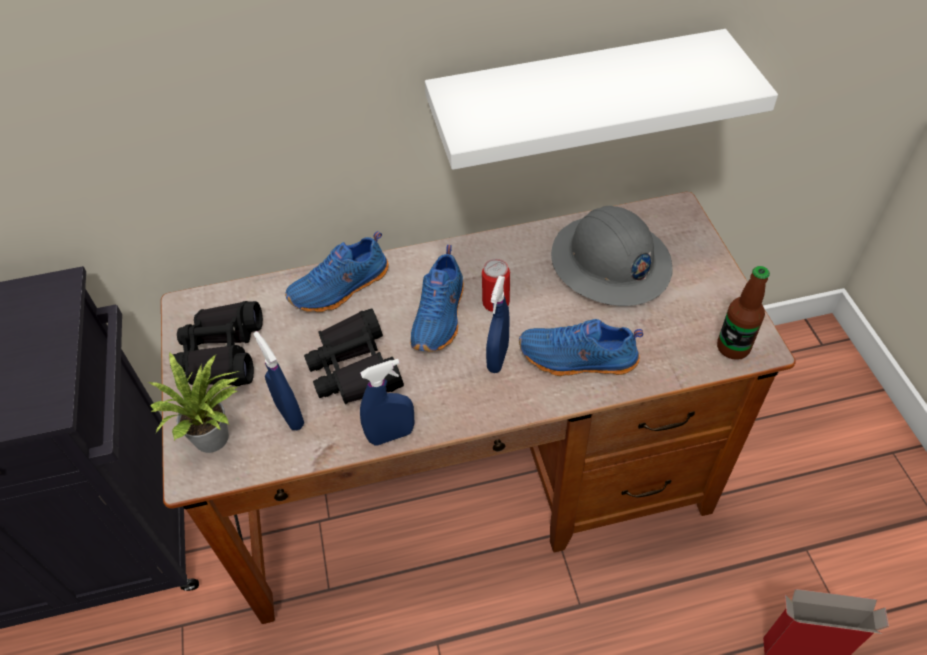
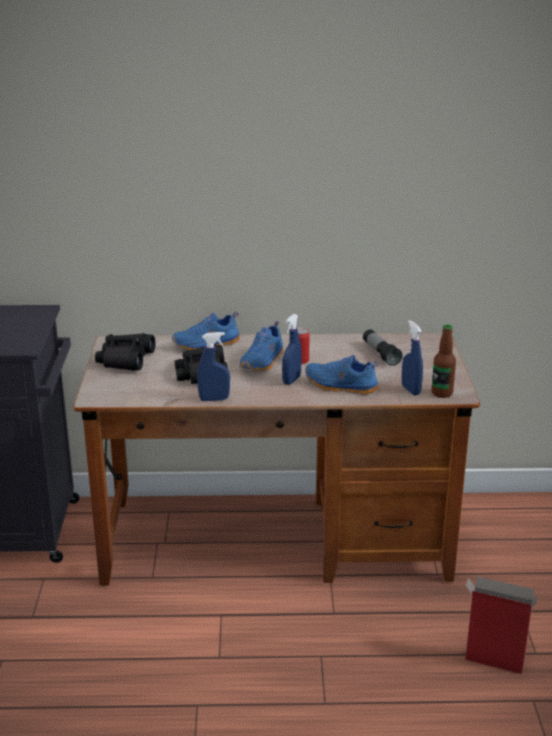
camera: 10 degrees right, 25 degrees down
(216, 438) = (111, 388): potted plant -> none
(290, 415) = (157, 385): blue spray bottle -> blue spray bottle (410, 390)
(574, 100) = (367, 250): white shelf -> none
(610, 263) = (380, 354): grey hard hat -> flashlight

